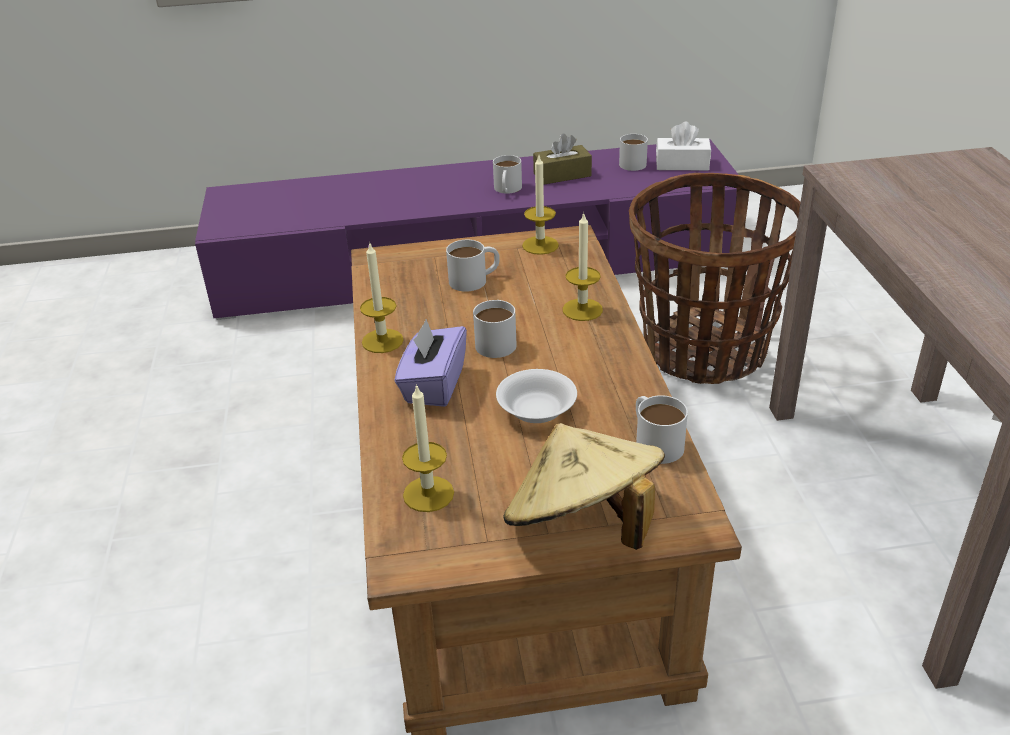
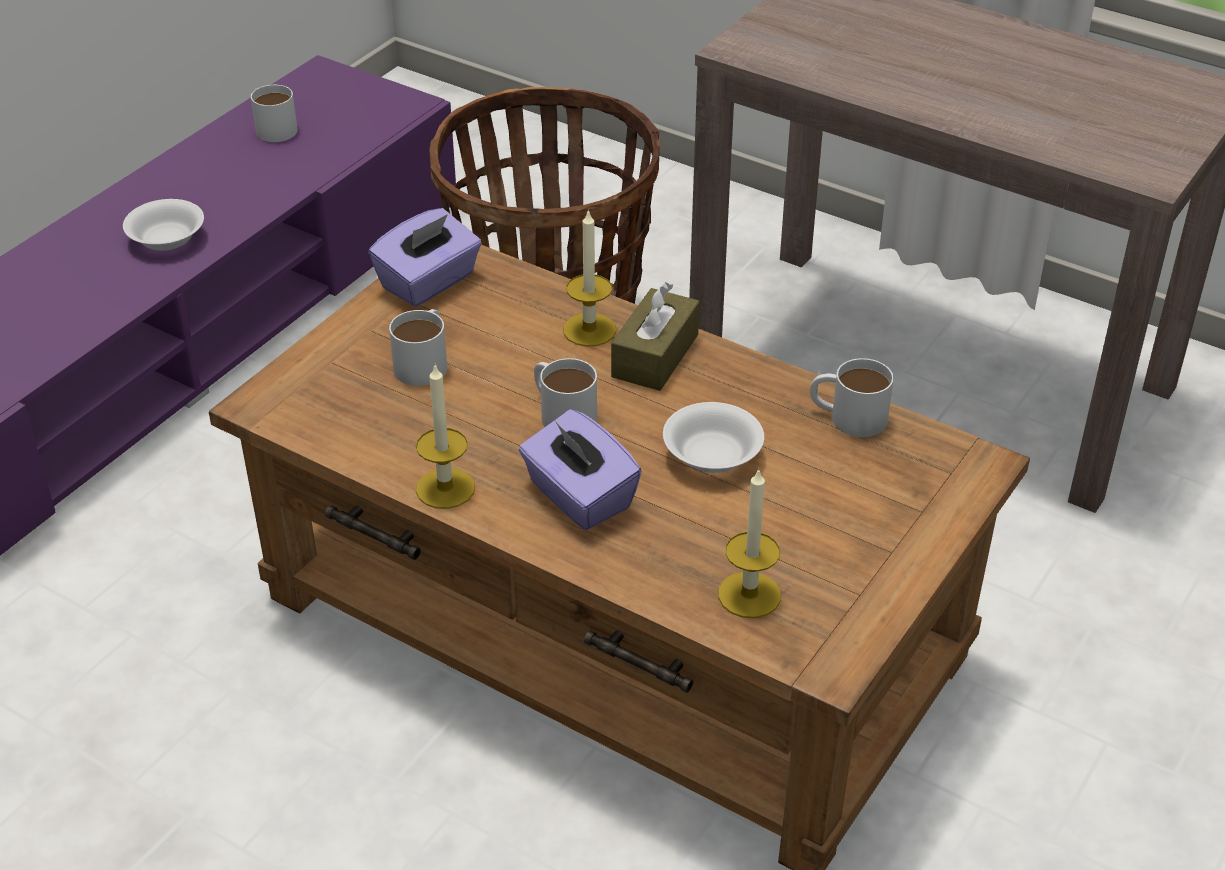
camera: 50 degrees left, 5 degrees up
(507, 189) = (168, 239): white mug -> white bowl
(540, 245) = (429, 282): candle -> purple tissue box
(562, 175) = (209, 185): brown tissue box -> brown tissue box (655, 356)
(583, 525) = (906, 525): beige hat -> none
(682, 164) = (335, 104): white tissue box -> none

